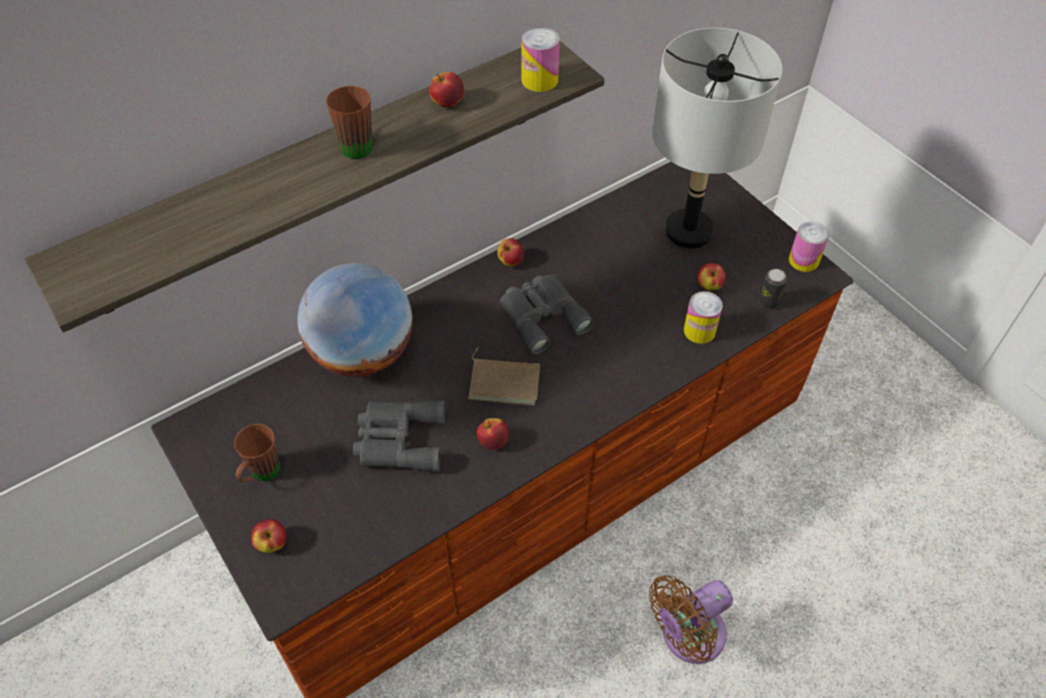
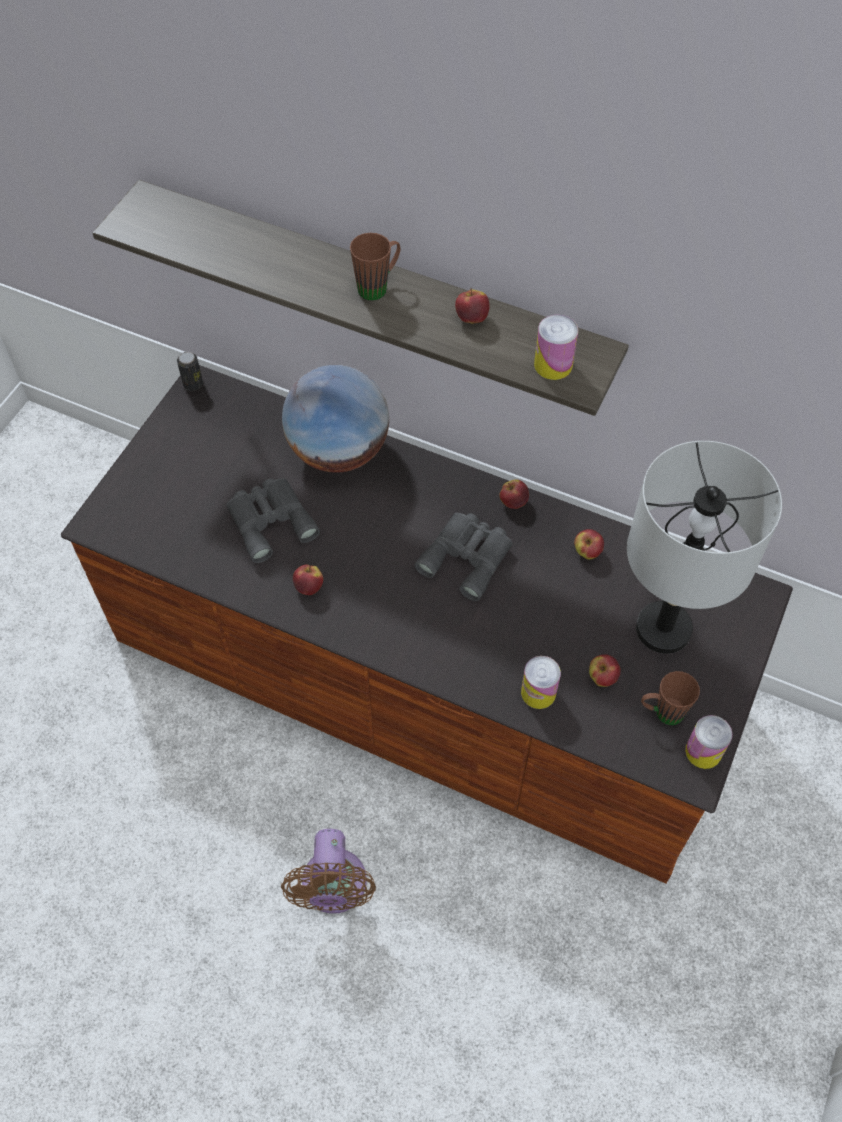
camera: 60 degrees right, 5 degrees up
(262, 475) = (187, 452): brown mug -> brown mug (662, 713)
(272, 543) = (134, 492): apple -> apple (587, 552)
(505, 382) = (375, 565): brown book -> none
(687, 636) = (334, 889): brown fan -> brown fan turned 120 degrees counterclockwise
(768, 302) = (619, 740): can -> can (193, 384)

